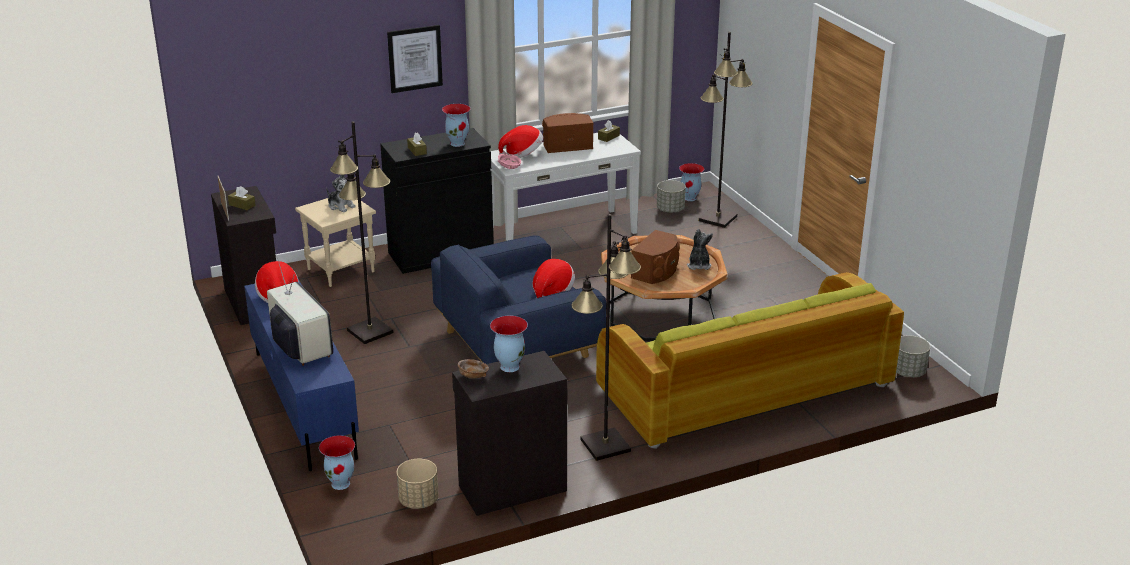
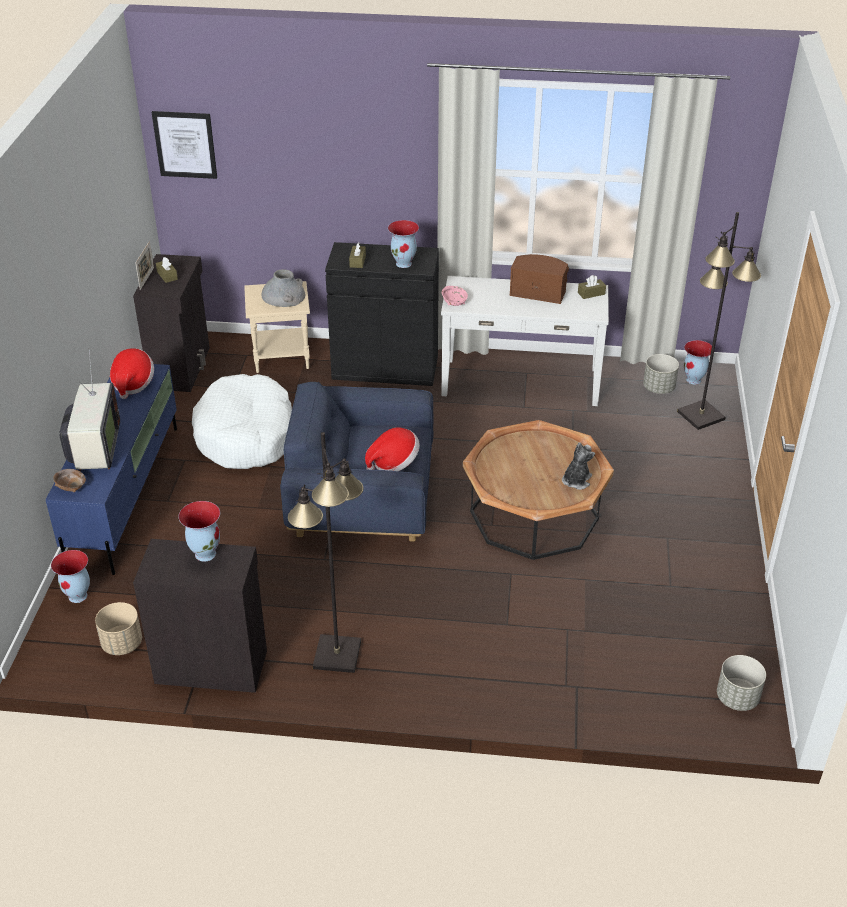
camera: 30 degrees right, 10 degrees up
(341, 206) = (283, 296): plush toy -> grey vase
(369, 331) = (246, 435): black floor lamp -> white dog bed
(415, 58) = (385, 161): picture -> picture (185, 144)
(473, 376) = (162, 552): brown bowl -> brown bowl (71, 487)
(522, 154) = (482, 290): hat -> none
(657, 271) = (525, 473): brown speaker -> none
(745, 389) = (535, 645): green sofa -> none

